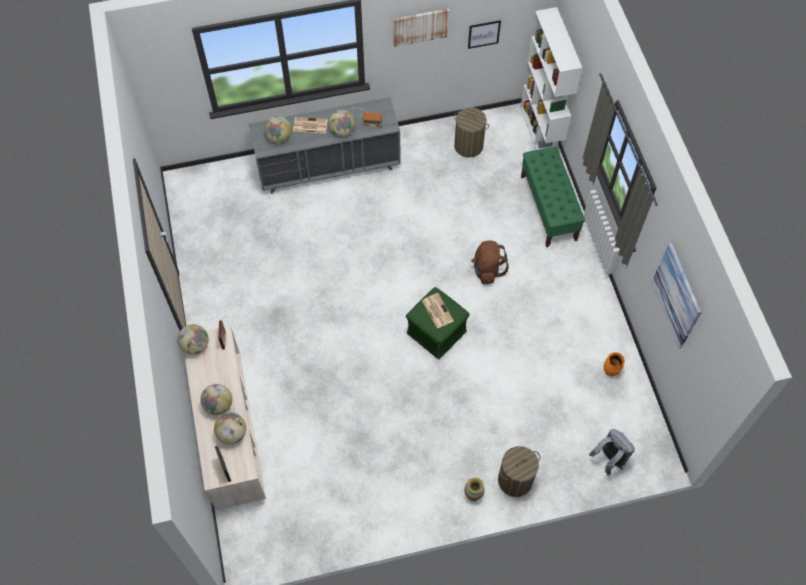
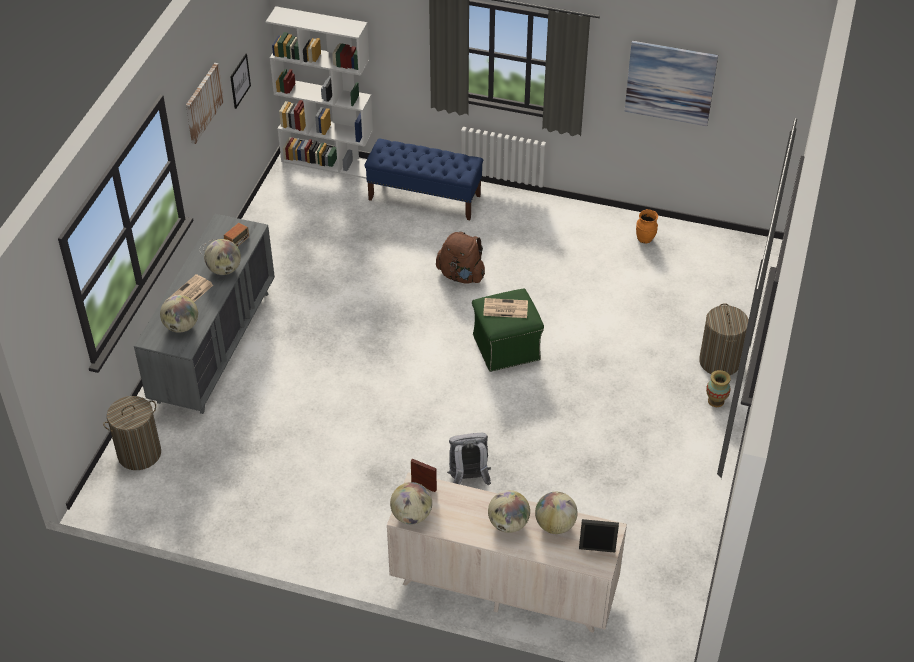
camera: 60 degrees left, 15 degrees down
(468, 146) = (294, 221): laundry basket -> laundry basket (139, 453)
(548, 208) = (425, 197): green bench -> blue bench
(609, 459) = (739, 284): grey backpack -> grey backpack (468, 479)

